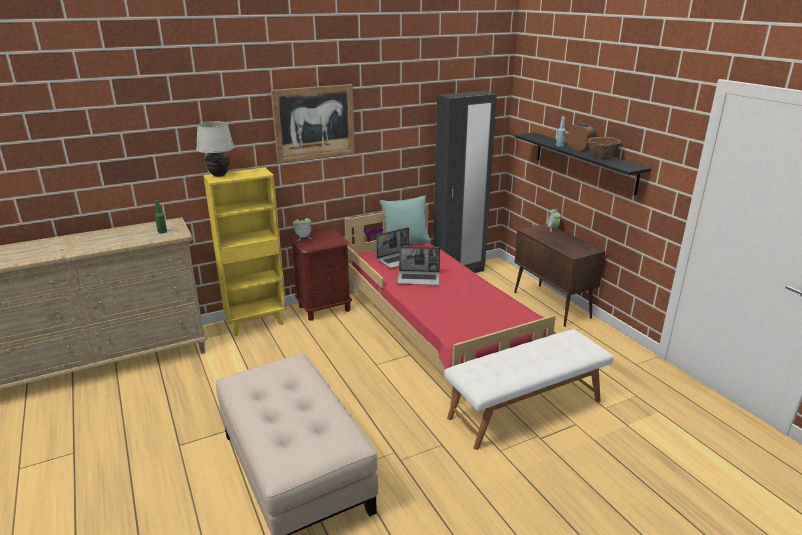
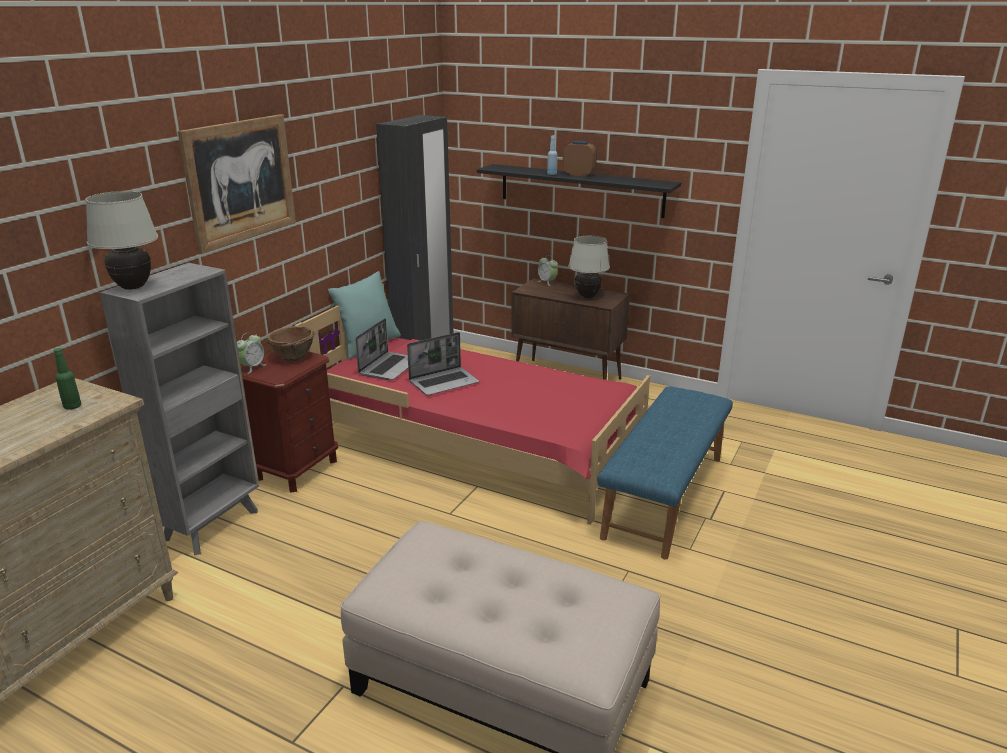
camera: 35 degrees left, 0 degrees up
(257, 323) = (213, 524): yellow bookcase -> grey bookcase
(524, 408) = (663, 495): white bench -> blue bench
(567, 246) = (587, 296): none -> white table lamp
(601, 157) = (617, 179): brown bowl -> brown bowl (293, 357)

